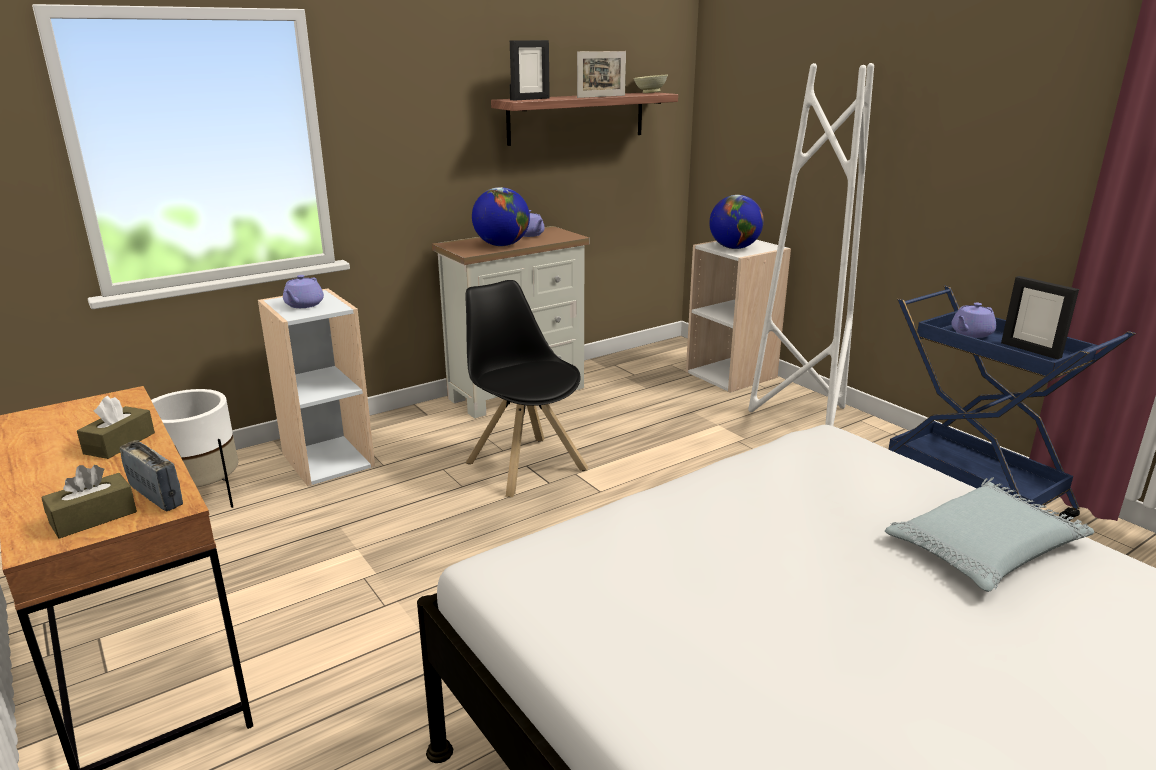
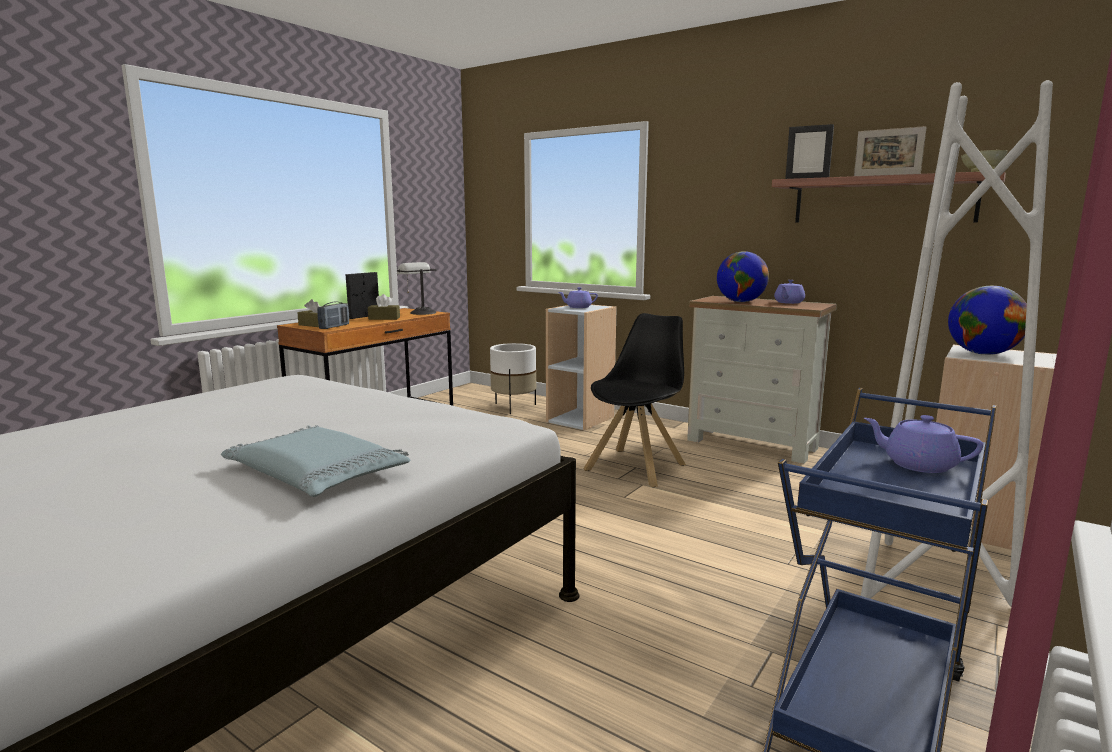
camera: 70 degrees right, 10 degrees down
(93, 408) = (419, 312): none -> table lamp
(1031, 350) = (911, 498): picture frame -> picture frame (365, 316)

